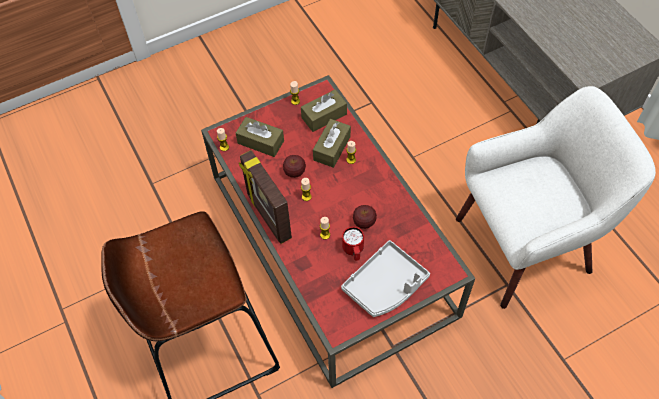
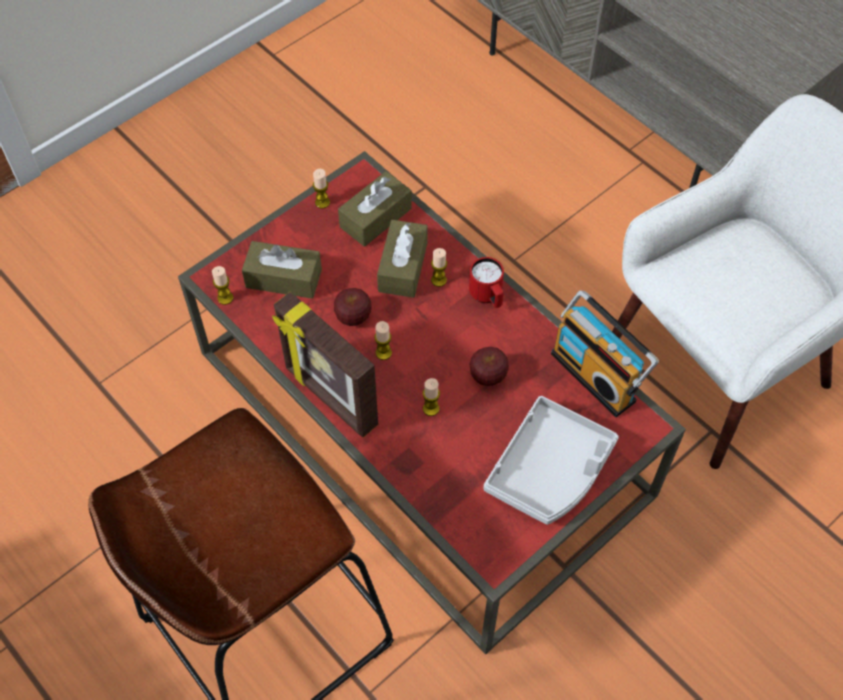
camera: 15 degrees left, 0 degrees up
(353, 251) = (484, 425): red mug -> red mug (487, 297)
(429, 235) = (596, 375): none -> radio

